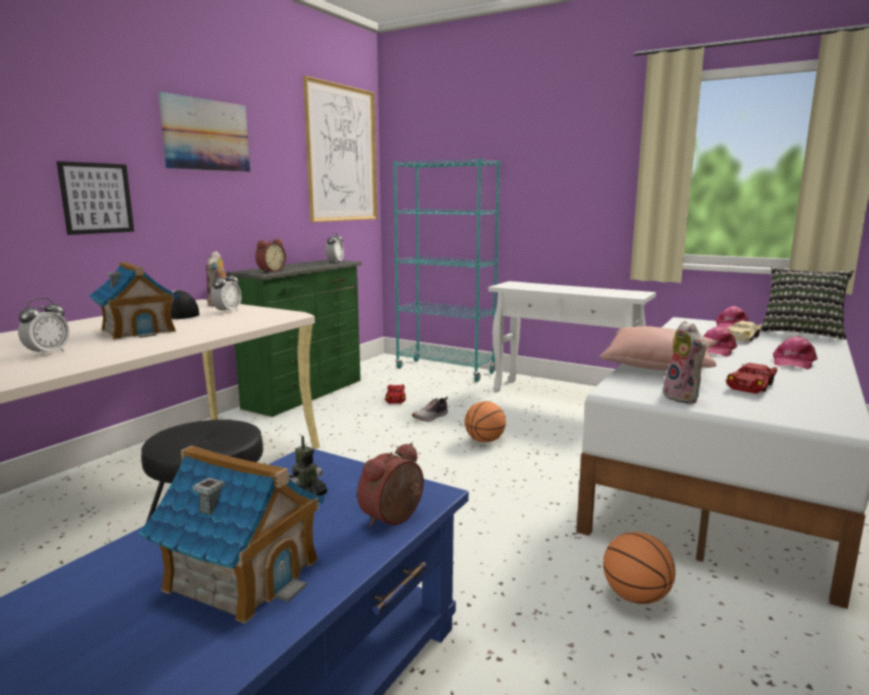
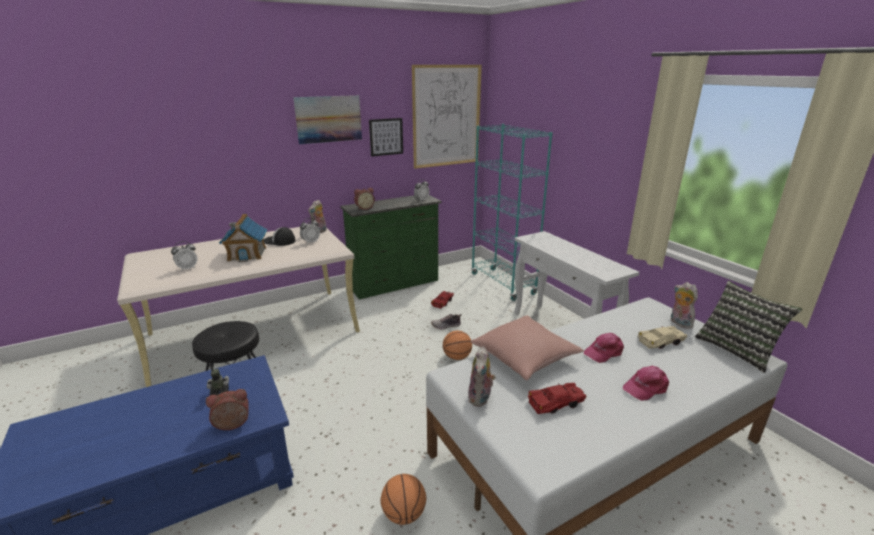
camera: 30 degrees right, 10 degrees up
(96, 198) = (253, 166): picture -> picture (386, 137)
(242, 574) = (143, 432): toy house -> none
(730, 326) = (679, 323): pink cap -> plush toy

